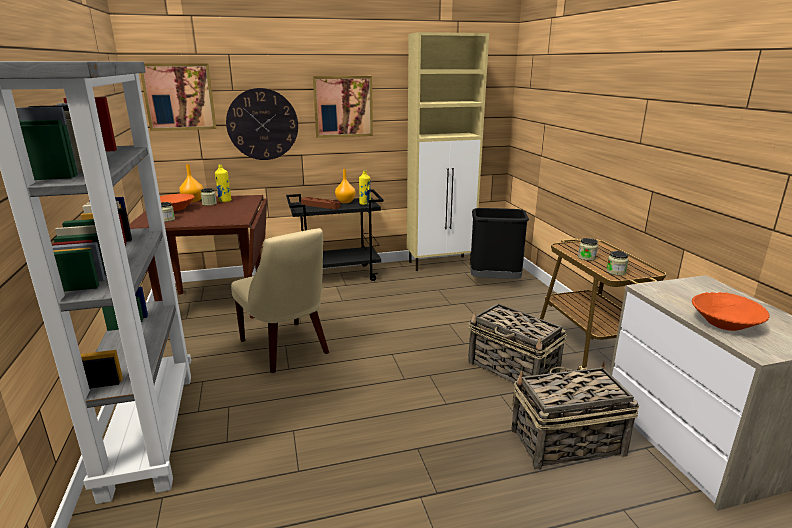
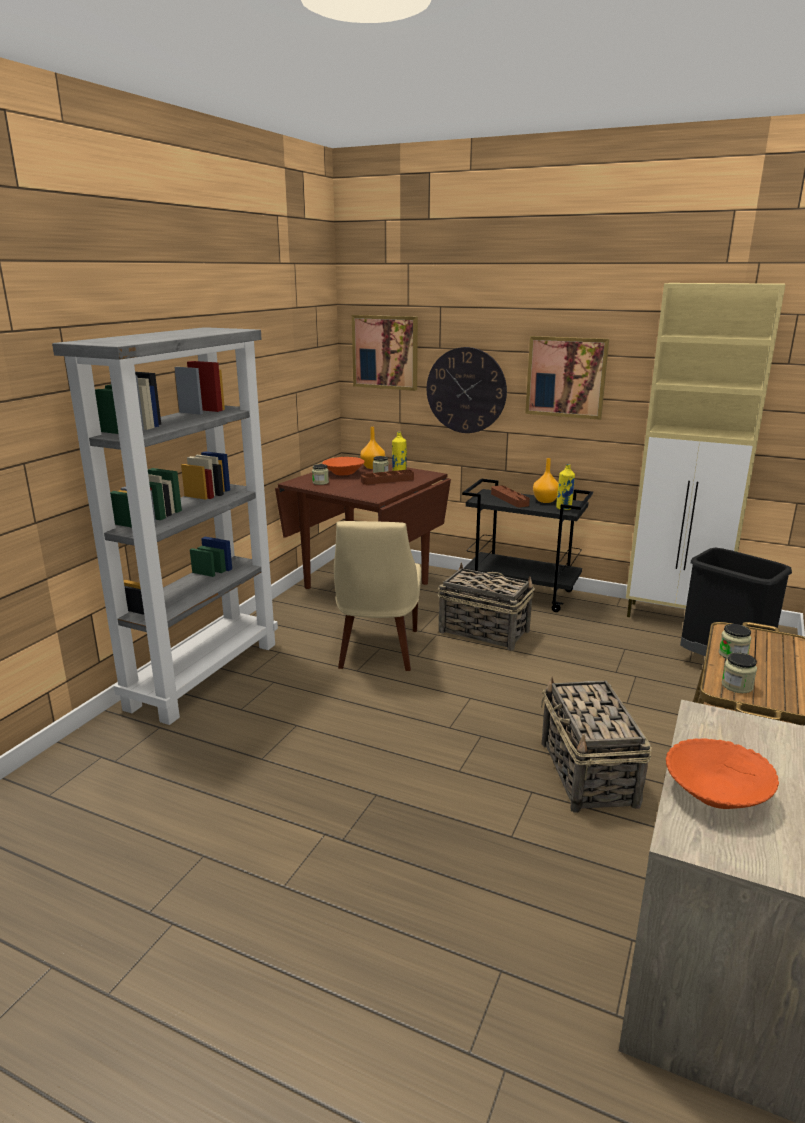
camera: 40 degrees right, 0 degrees up
(224, 207) = (387, 480): none -> brown tray
(565, 442) = (536, 875): basket -> basket (483, 631)

